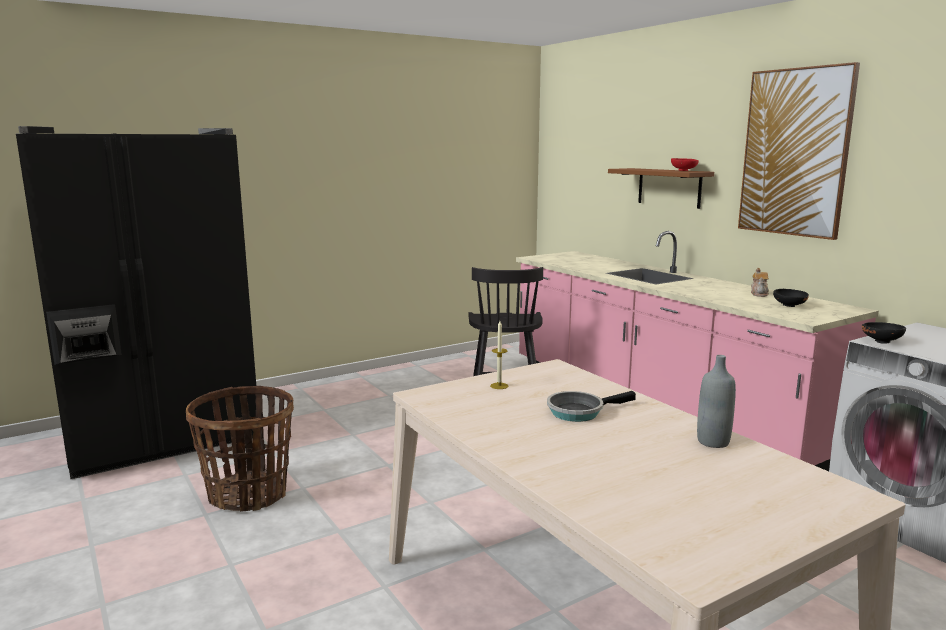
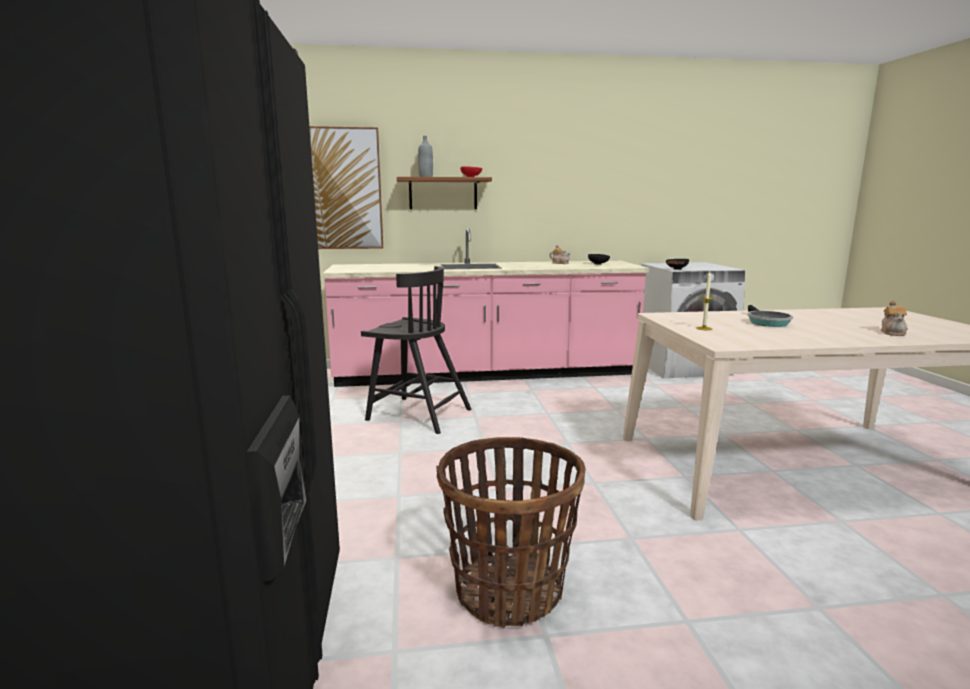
camera: 65 degrees left, 0 degrees up
(604, 481) = (893, 332): none -> teapot
(713, 442) = (818, 313): grey bottle -> grey bottle (426, 177)
(795, 152) = (553, 163): picture -> picture (341, 189)

